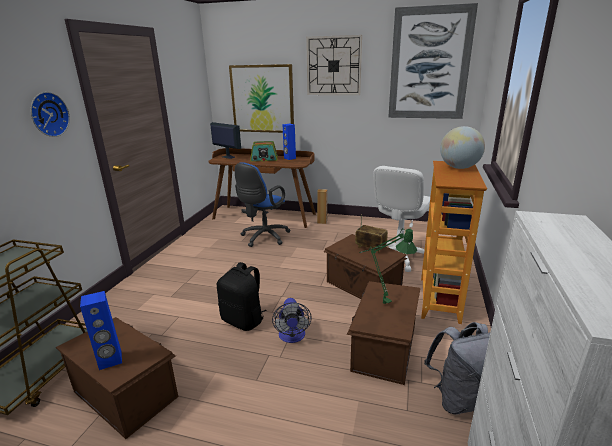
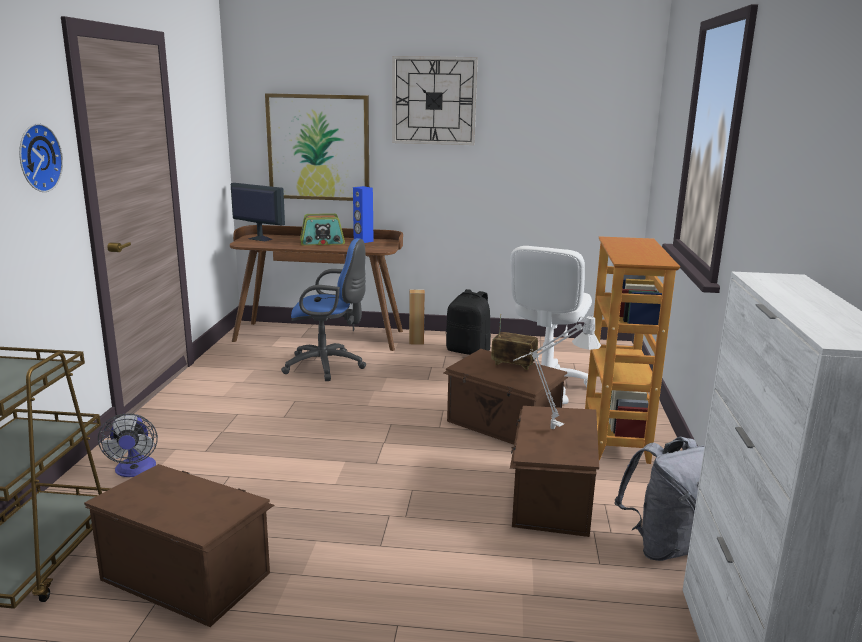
camera: 10 degrees left, 5 degrees down
(110, 360) = (182, 512): blue speaker -> none
(243, 320) = (335, 476): black backpack -> black backpack (468, 351)
(263, 238) = (328, 366): blue office chair -> blue office chair turned 105 degrees counterclockwise
(292, 337) = (416, 492): fan -> fan (135, 471)
(380, 302) = (547, 428): green table lamp -> grey table lamp
(429, 64) = (576, 104): picture -> none
(459, 168) = (636, 244): globe -> none

